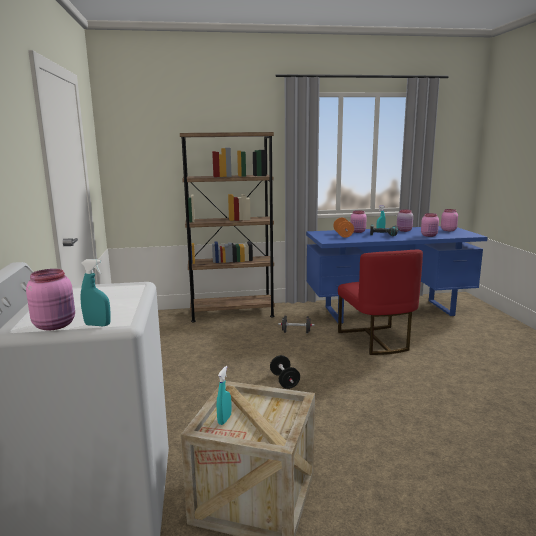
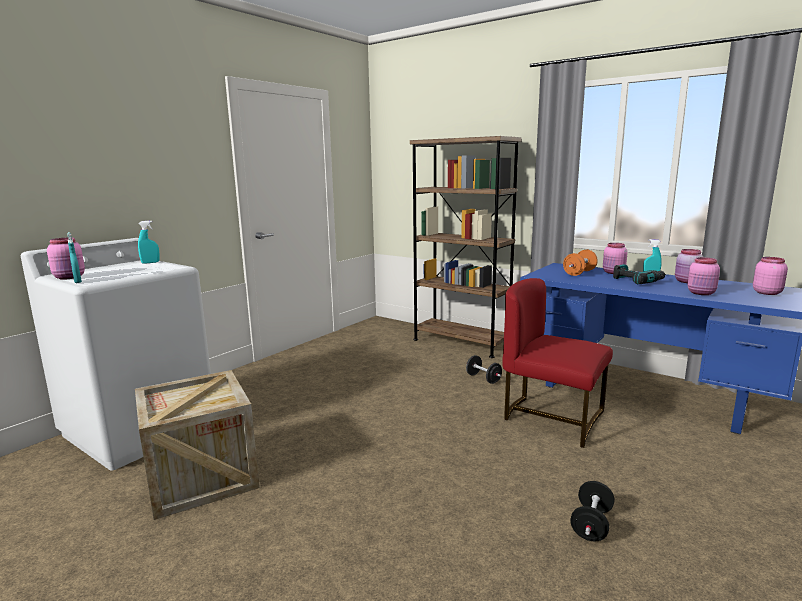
camera: 45 degrees right, 0 degrees up
(224, 419) = (177, 394): turquoise spray bottle -> turquoise spray bottle (150, 262)
(284, 381) = (384, 414): black dumbbell -> black dumbbell (591, 524)
(376, 340) = (552, 418): red chair -> red chair turned 90 degrees clockwise

